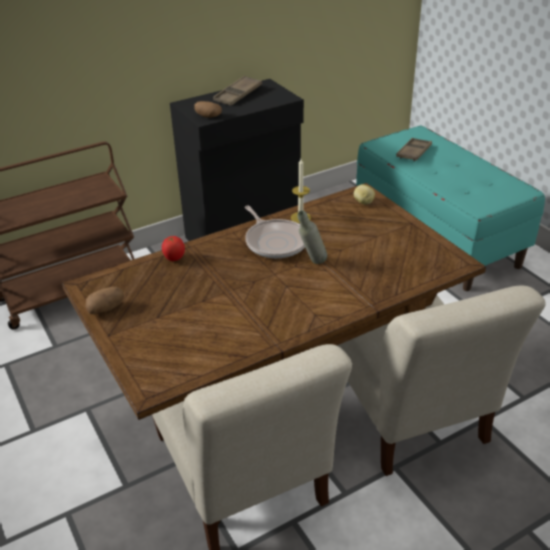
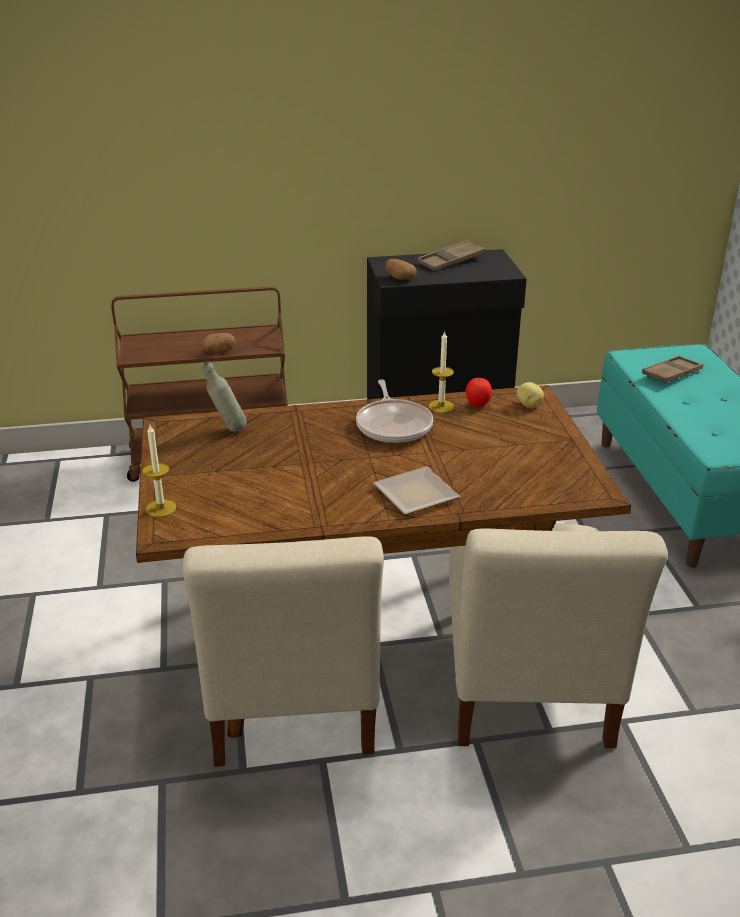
camera: 20 degrees right, 5 degrees down
(106, 308) = (170, 451): potato -> potato (219, 351)
(132, 364) = (161, 508): none -> candle
(174, 259) = (271, 419): tomato -> tomato (477, 405)
(312, 263) = (419, 456): grey bottle -> grey bottle (227, 430)
(333, 297) = (419, 495): none -> plate

